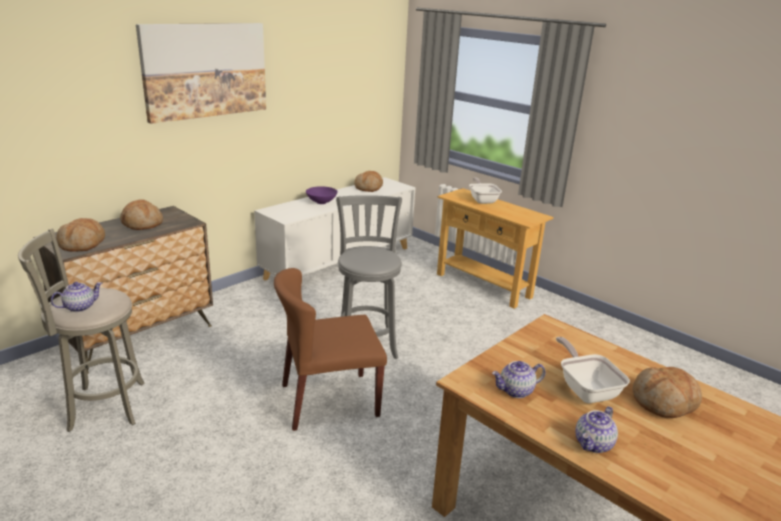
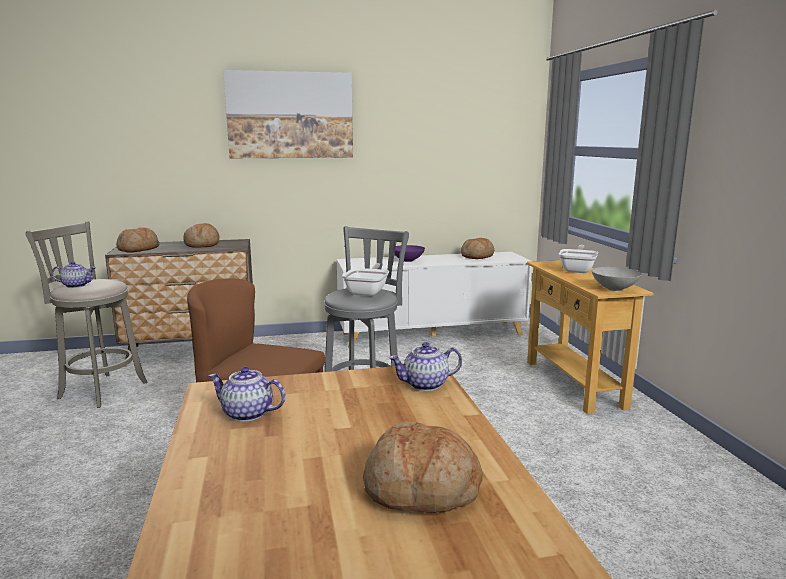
camera: 35 degrees right, 10 degrees down
(529, 217) = (614, 289): none -> grey bowl
(585, 389) = (334, 438): frying pan -> frying pan (368, 292)
(593, 444) = (216, 492): teapot -> teapot (425, 385)

